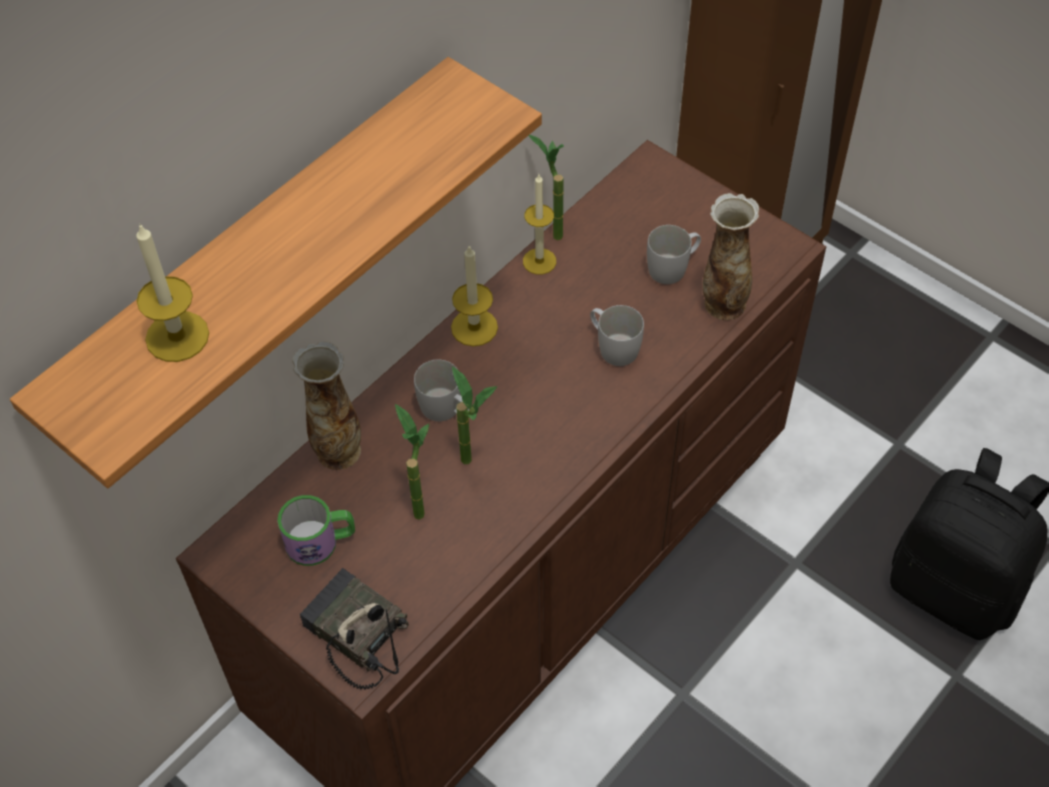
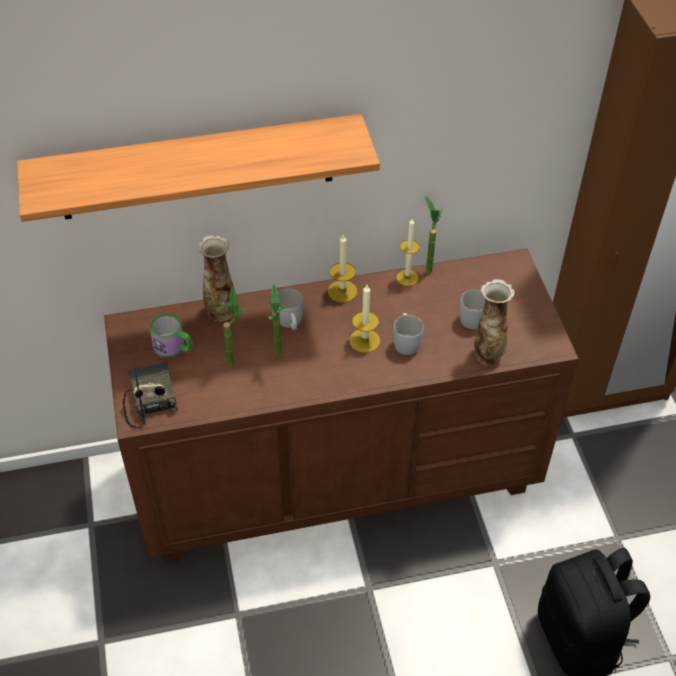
camera: 35 degrees right, 5 degrees down
(177, 336) = (108, 172): candle -> candle (364, 340)

